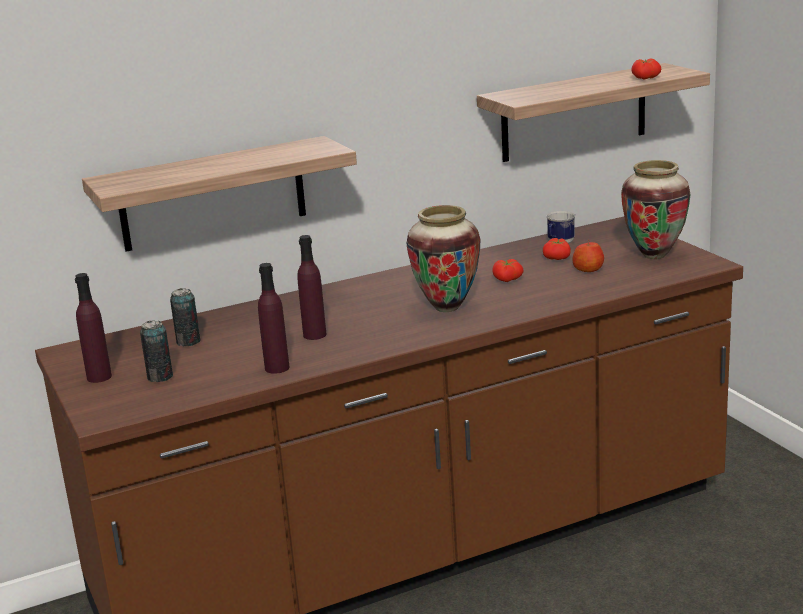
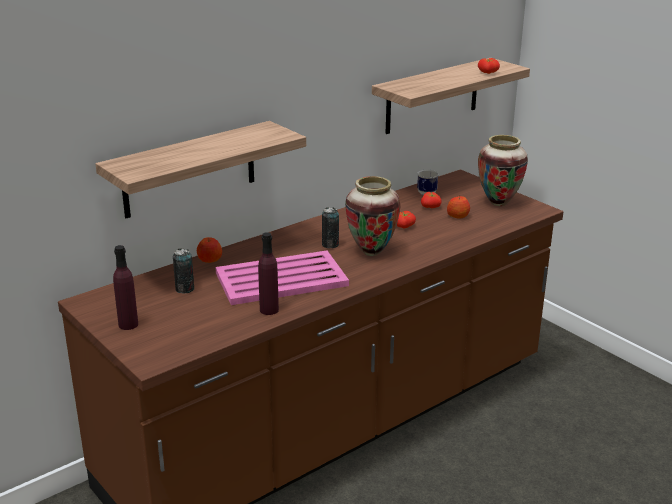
camera: 15 degrees left, 5 degrees up
(160, 377) = (179, 322): can -> can (330, 245)
(237, 311) = (209, 260): none -> apple
(314, 335) = (282, 279): purple bottle -> pink tray

